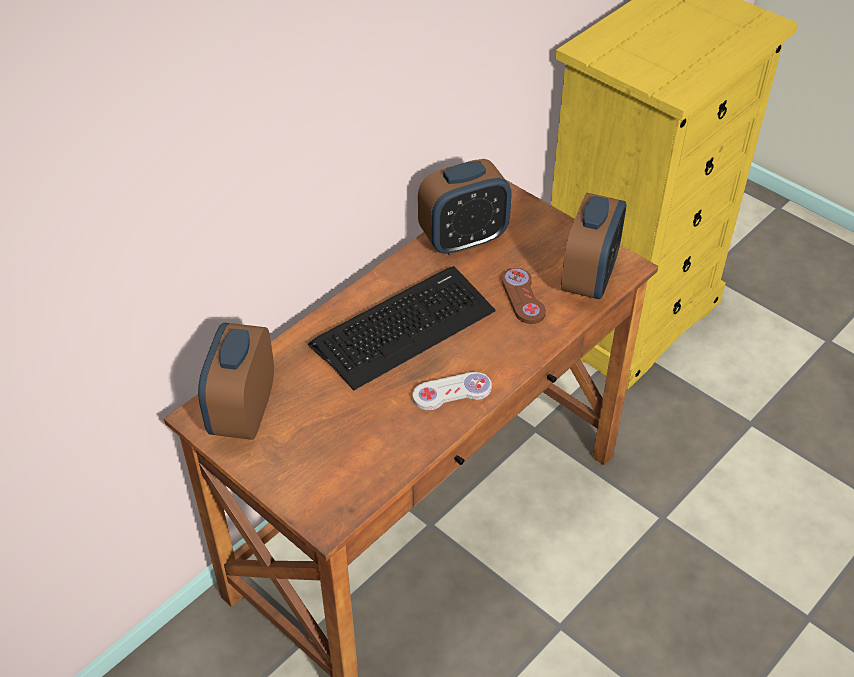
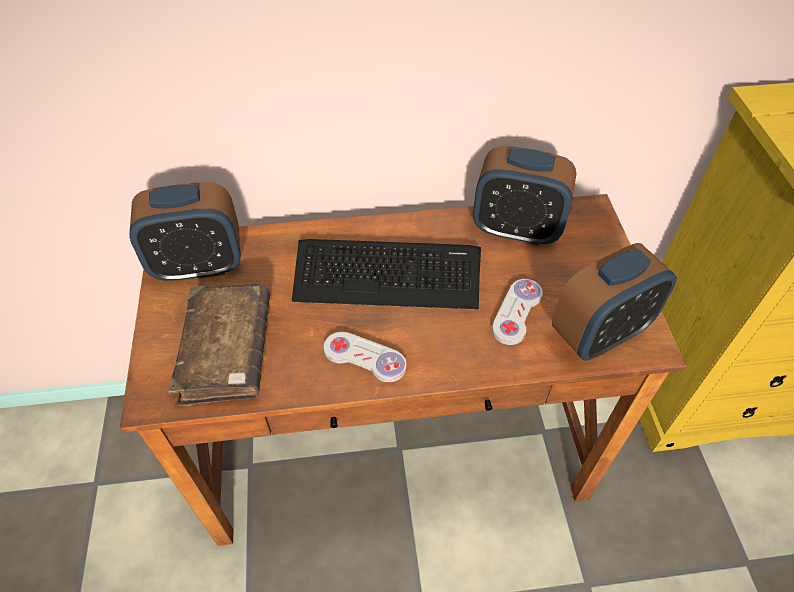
camera: 40 degrees right, 5 degrees up
(243, 413) = (199, 265): alarm clock -> alarm clock turned 150 degrees counterclockwise
(346, 455) = (227, 352): none -> brown book
(523, 297) = (517, 312): brown game controller -> white game controller

